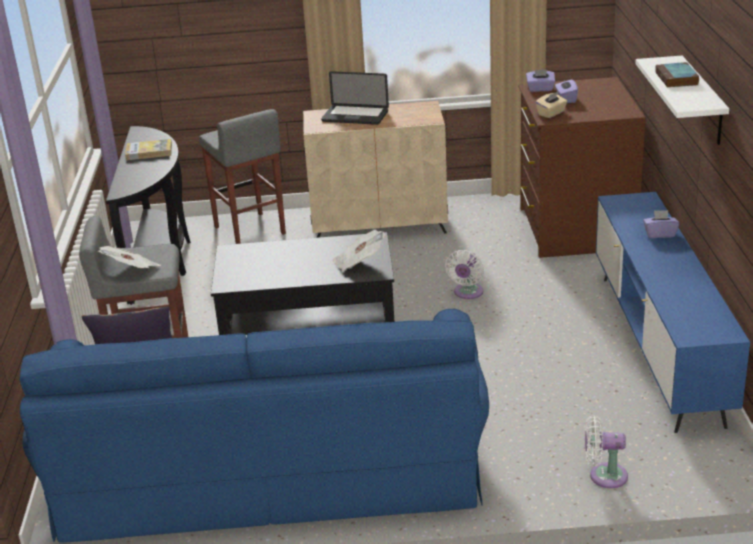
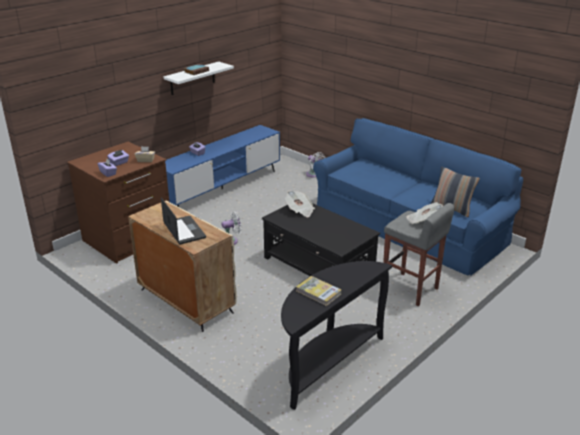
camera: 135 degrees left, 0 degrees up
(249, 231) = (247, 350): grey stool -> none

